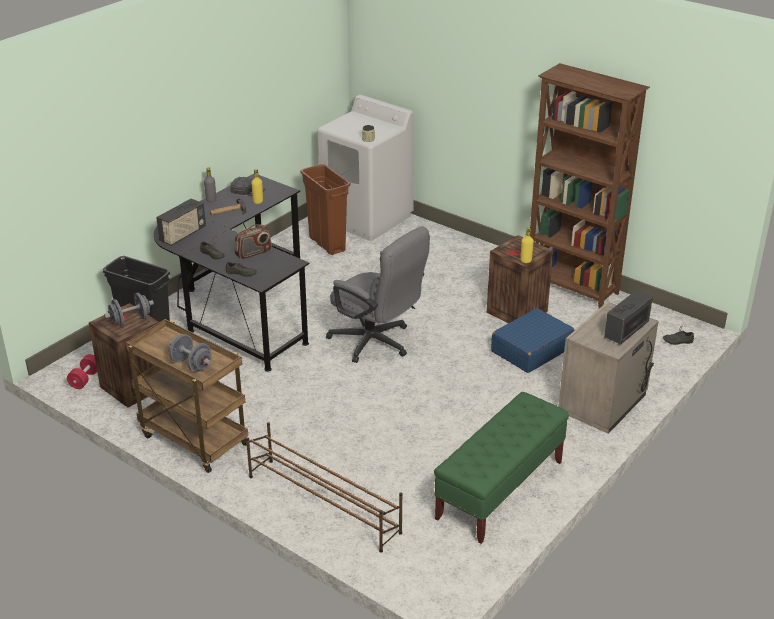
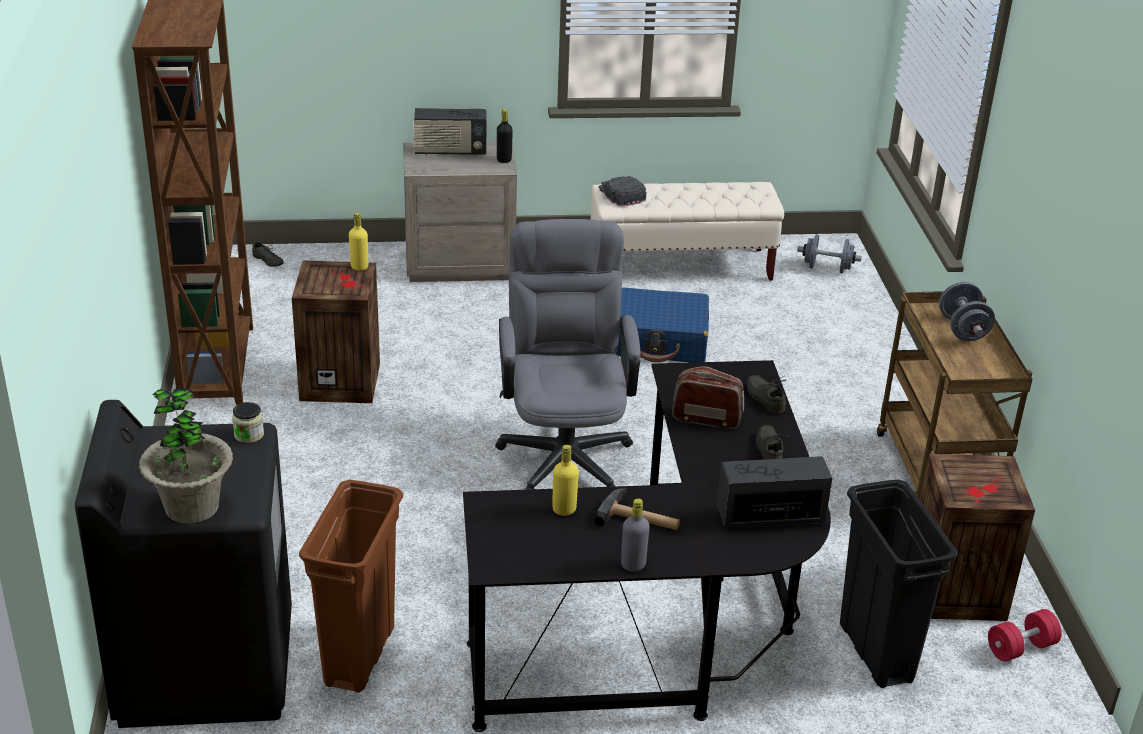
camera: 135 degrees left, 0 degrees up
(130, 320) = (968, 477): grey dumbbell -> grey dumbbell (827, 268)
(247, 190) = (543, 547): black cap -> black cap (621, 194)
(323, 503) = (860, 343): brown shoe rack -> none
(343, 121) = (192, 507): none -> potted plant
(367, 219) = (205, 666): white washing machine -> black washing machine
(499, 490) = (681, 267): green bench -> beige bench
(531, 350) = (417, 339): blue suitcase -> blue suitcase (656, 340)
(591, 343) = (504, 160): none -> black bottle

